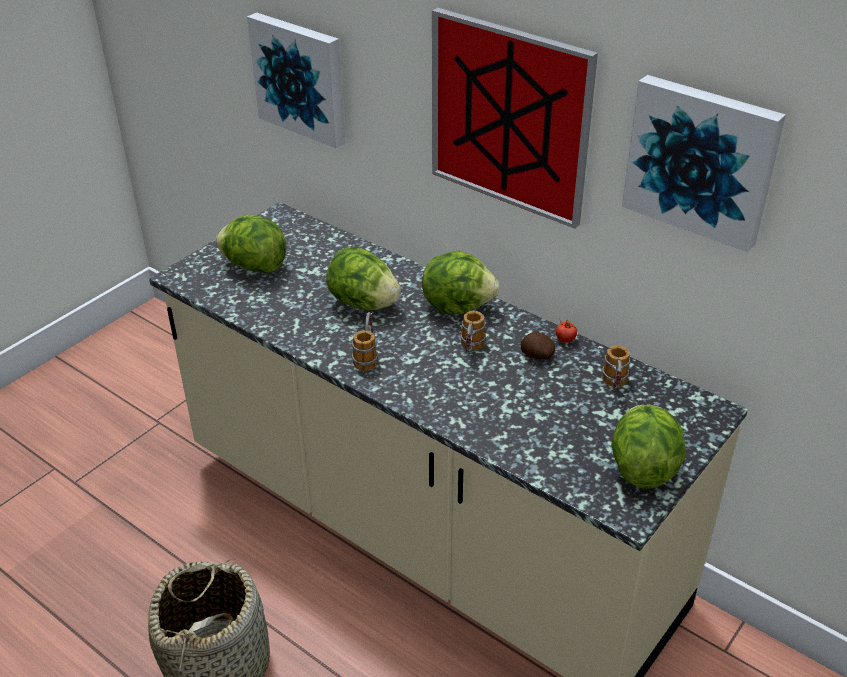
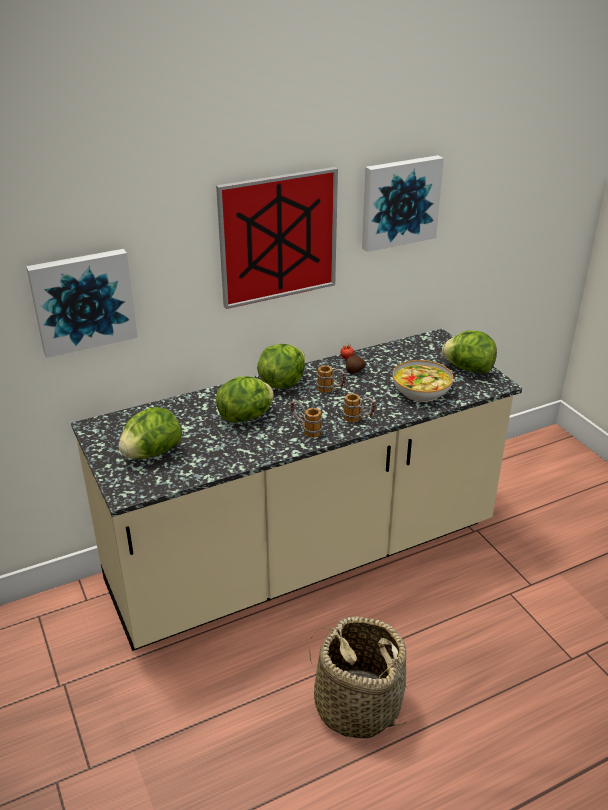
camera: 65 degrees left, 5 degrees down
(537, 431) = (421, 391): none -> bowl
(614, 387) = (399, 356): mug -> mug (359, 420)

